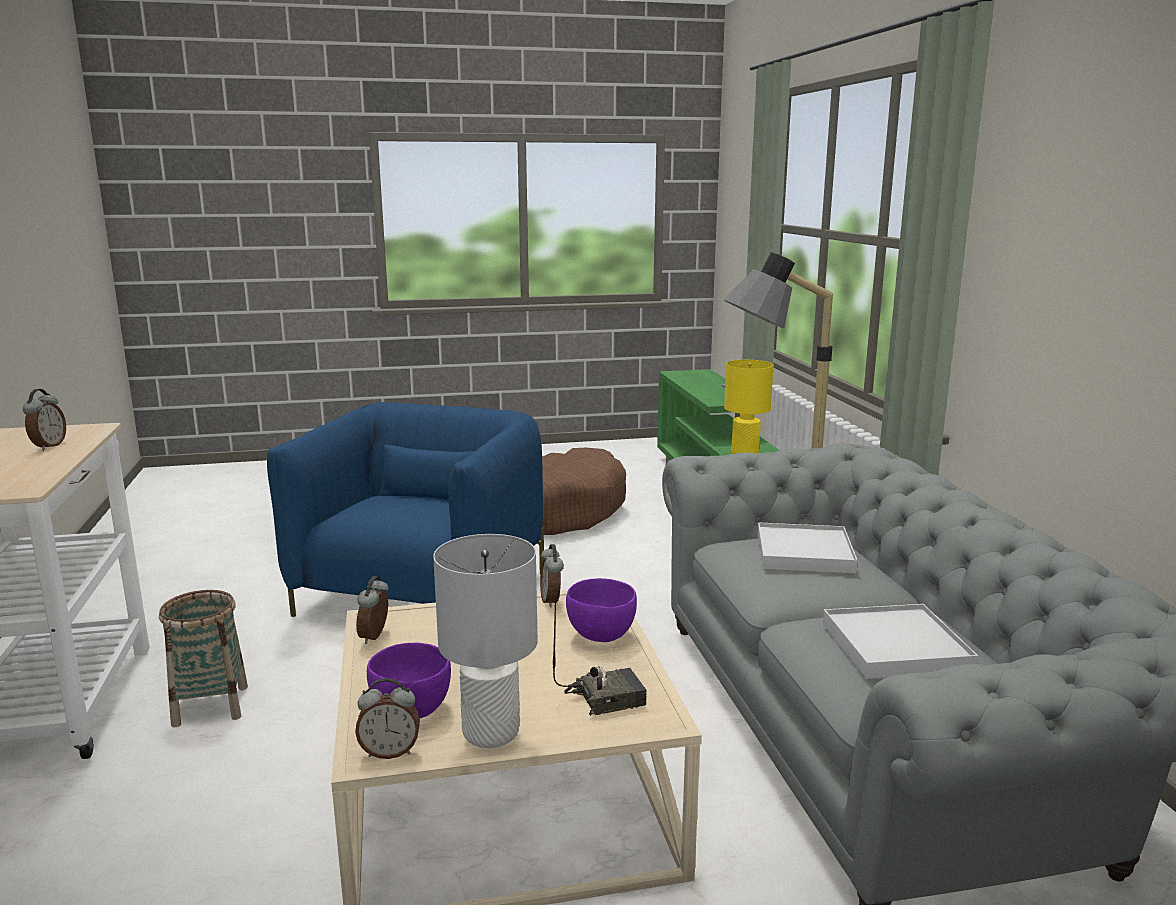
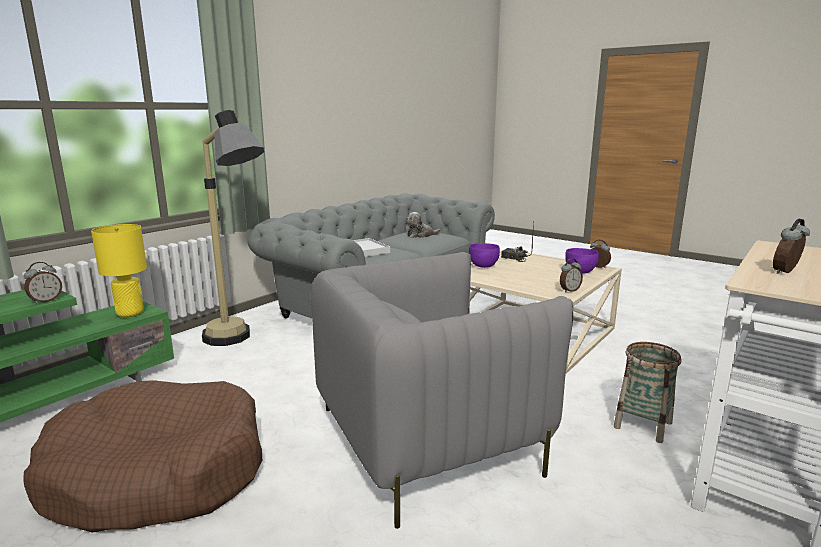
camera: 130 degrees left, 0 degrees up
(424, 594) = (426, 439): blue armchair -> grey armchair
(492, 737) = (562, 261): grey table lamp -> none
(552, 601) = (477, 278): alarm clock -> alarm clock (46, 301)
(895, 647) = (421, 235): white tray -> plush toy

